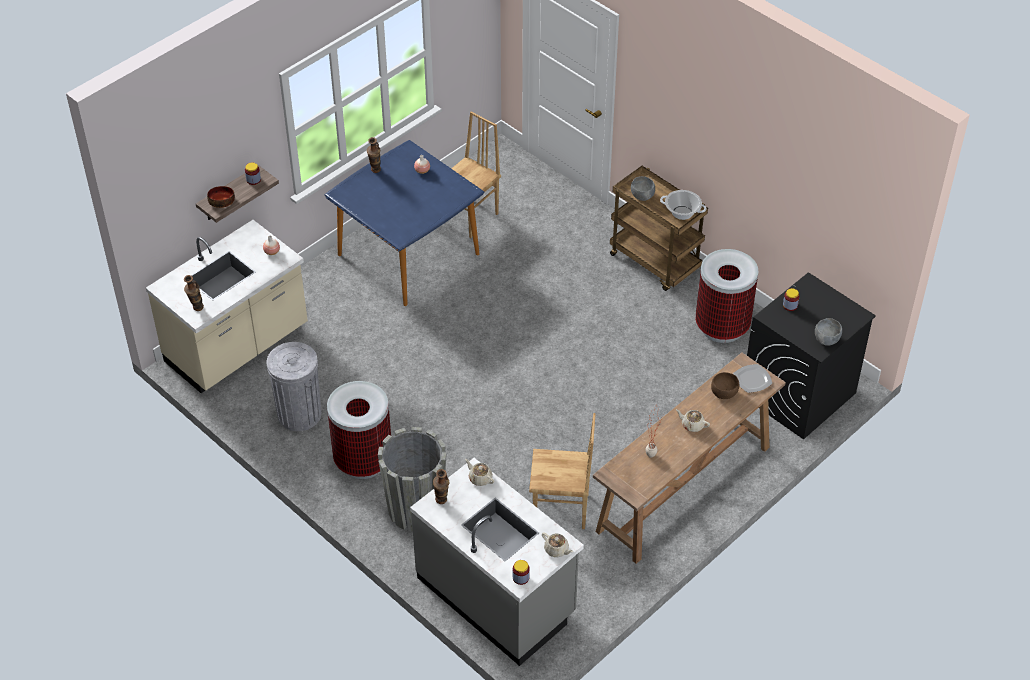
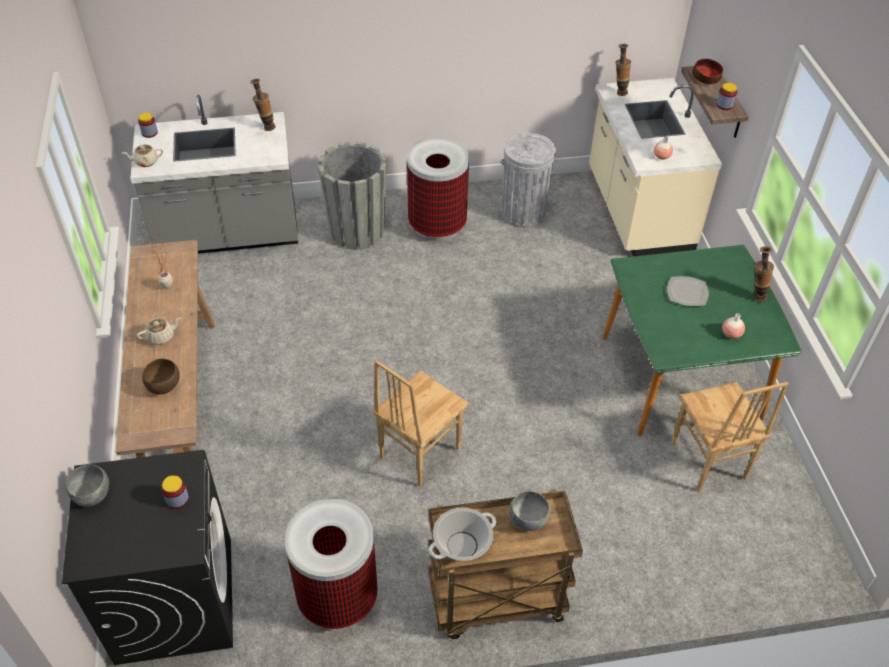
camera: 125 degrees right, 0 degrees up
(407, 255) = (680, 376): blue dining table -> green dining table
(480, 478) = (263, 156): beige teapot -> none
(561, 510) = (259, 313): brown chair -> brown chair (418, 453)
(753, 379) = (151, 424): plate -> plate (687, 293)

